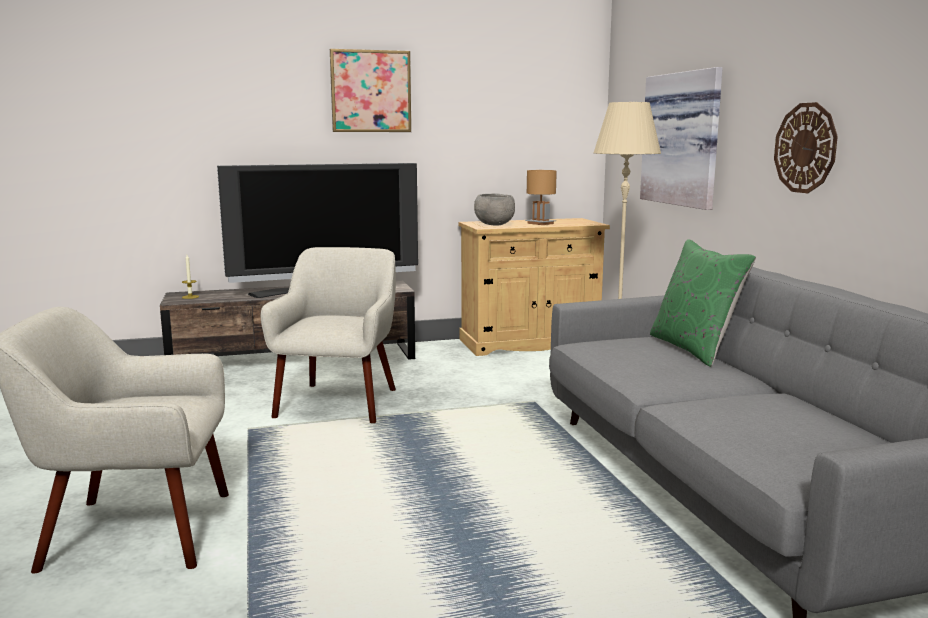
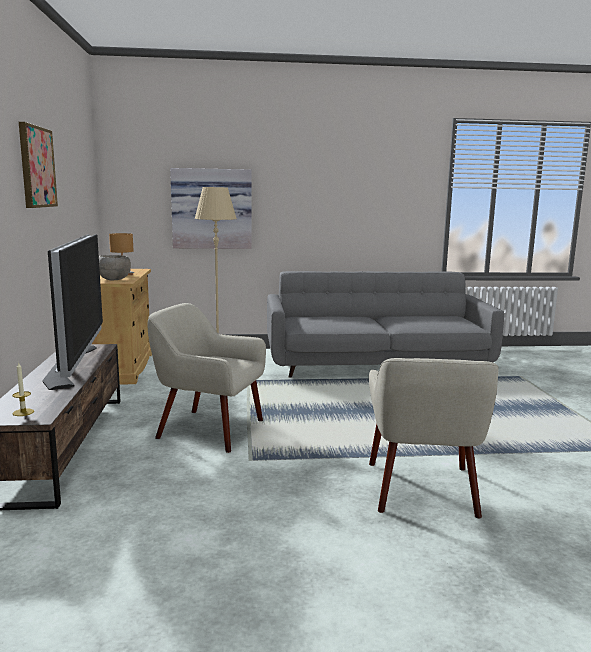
camera: 80 degrees left, 0 degrees up
(694, 349) = (321, 315): green pillow -> none
(805, 148) = (318, 213): wall clock -> none

